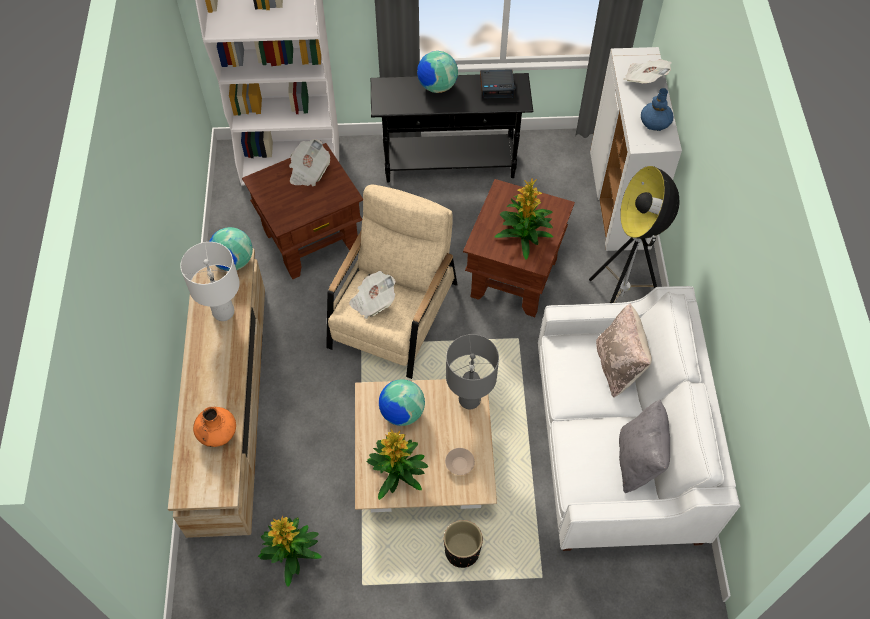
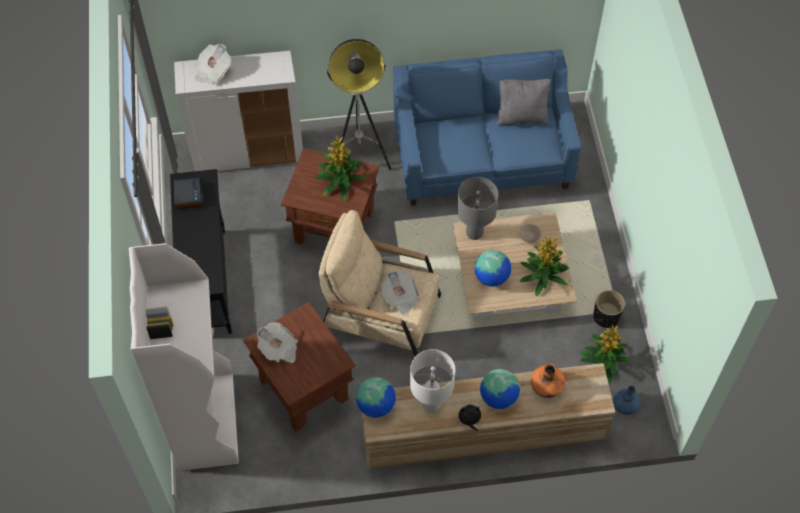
camera: 95 degrees left, 0 degrees up
(194, 348) = (469, 421): none -> plush toy
(437, 86) = (187, 242): globe -> globe (498, 397)
(462, 551) = (579, 249): black planter -> black planter (606, 316)
(616, 446) = (481, 157): white sofa -> blue sofa
(618, 366) = (446, 128): beige pillow -> none
(655, 122) = (261, 65): blue vase -> blue vase (625, 404)

